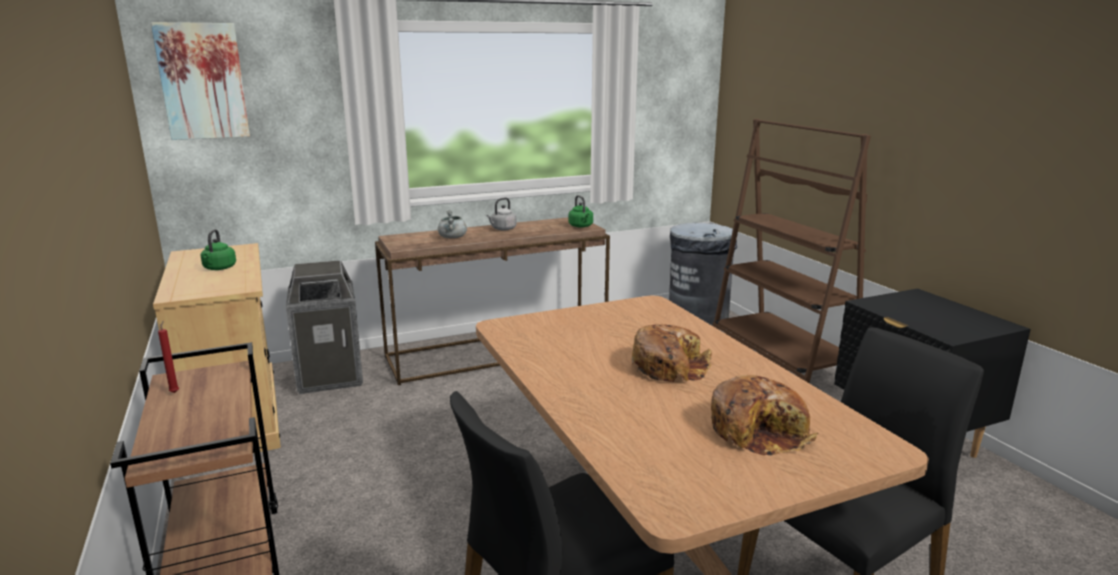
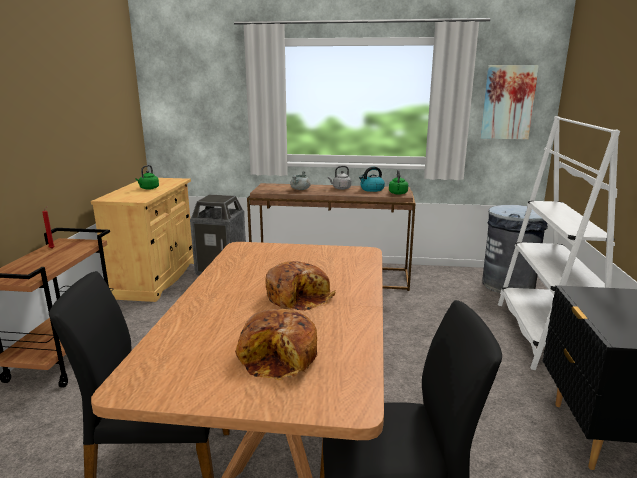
camera: 30 degrees right, 0 degrees up
(202, 81) = (172, 78): picture -> picture (508, 102)
(542, 225) = (371, 189): none -> kettle
(780, 362) = (545, 334): brown bookcase -> white bookcase

